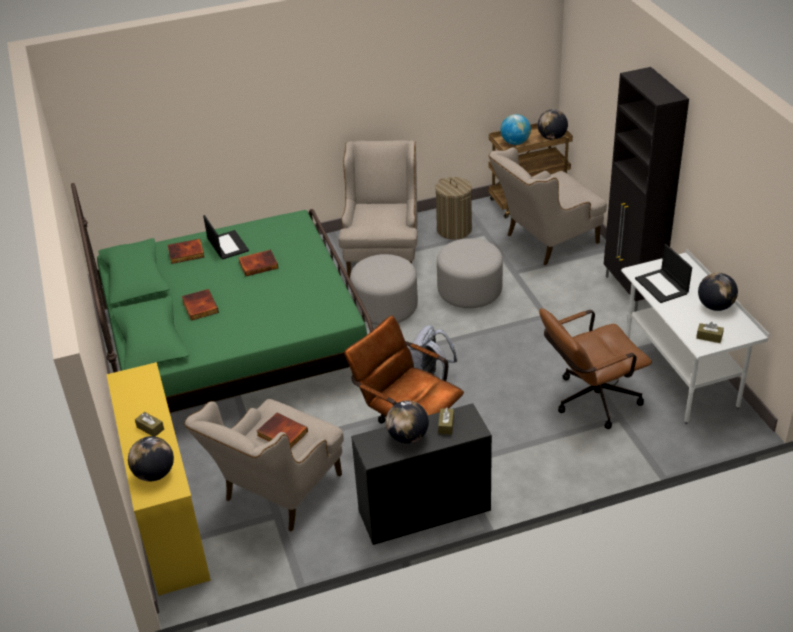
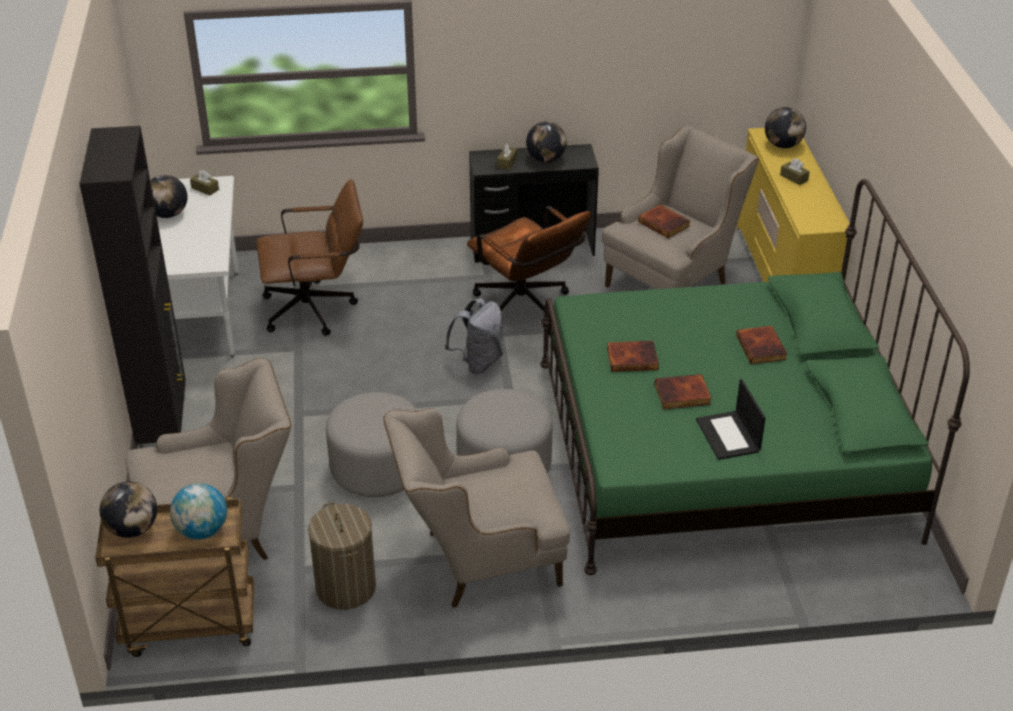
camera: 170 degrees left, 0 degrees up
(186, 253) = (791, 432): book -> book (632, 358)
(383, 253) = (478, 562): beige armchair -> beige armchair turned 60 degrees clockwise
(662, 286) = (202, 243): laptop -> none

